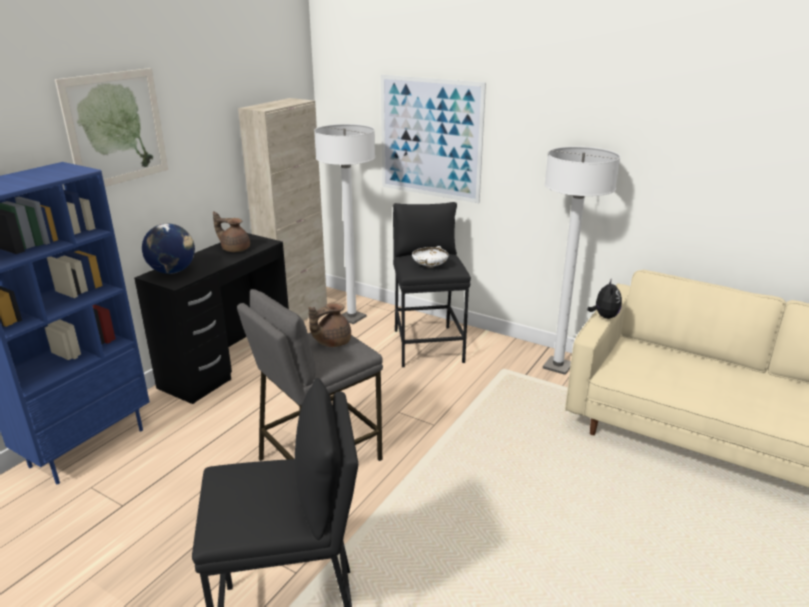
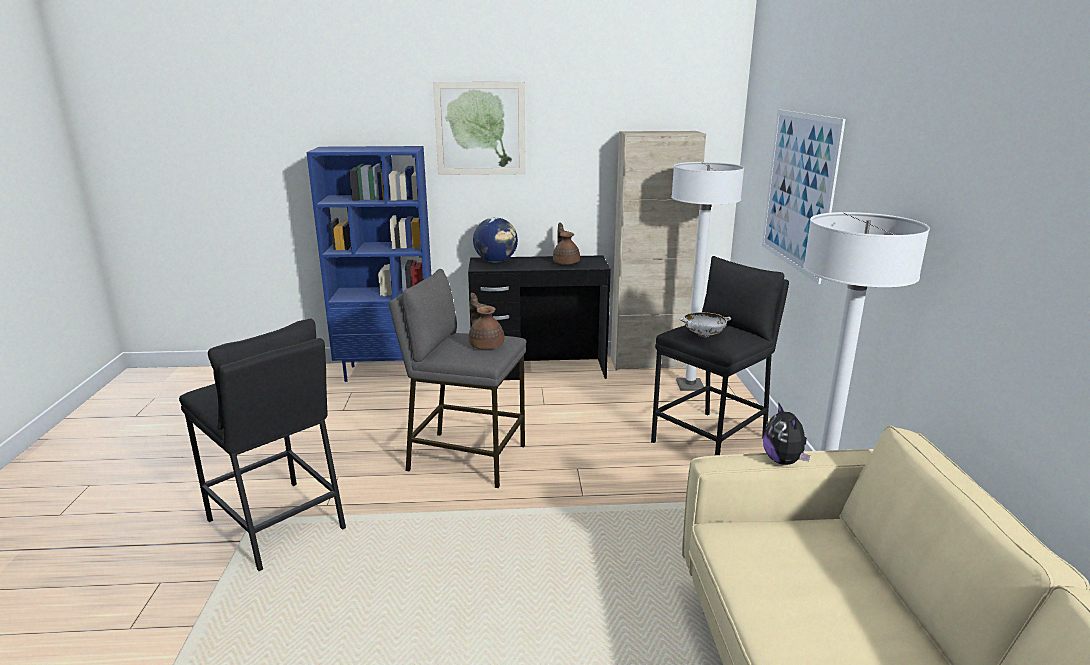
camera: 55 degrees right, 5 degrees down
(331, 342) = (486, 344): brown teapot -> brown teapot turned 45 degrees clockwise
(604, 316) = (783, 461): plush toy -> plush toy turned 105 degrees clockwise

